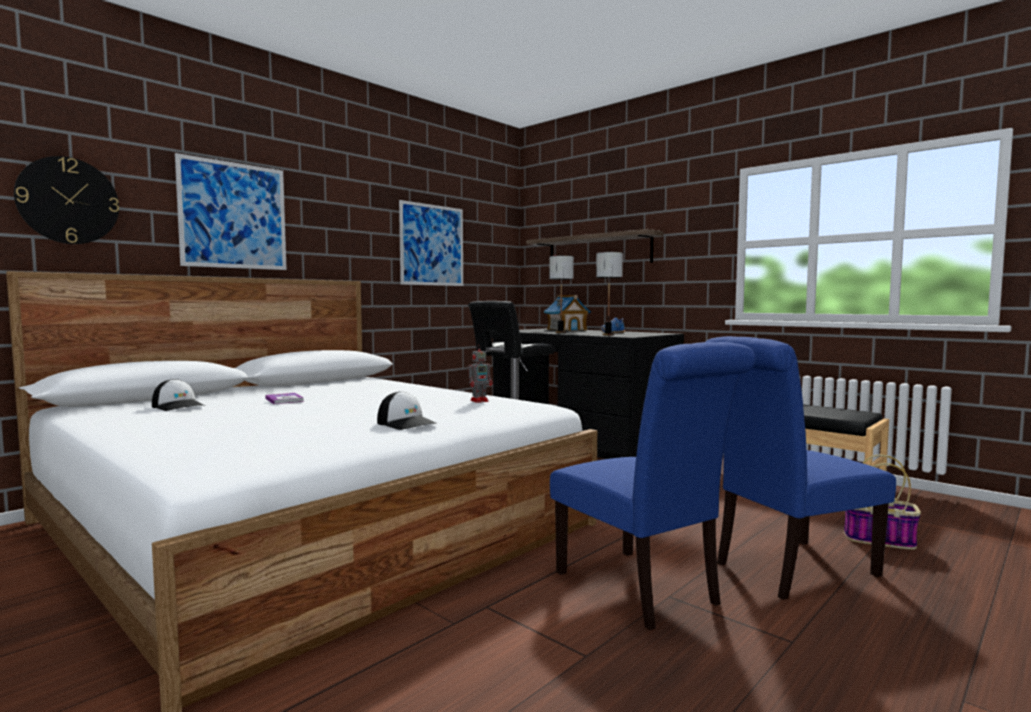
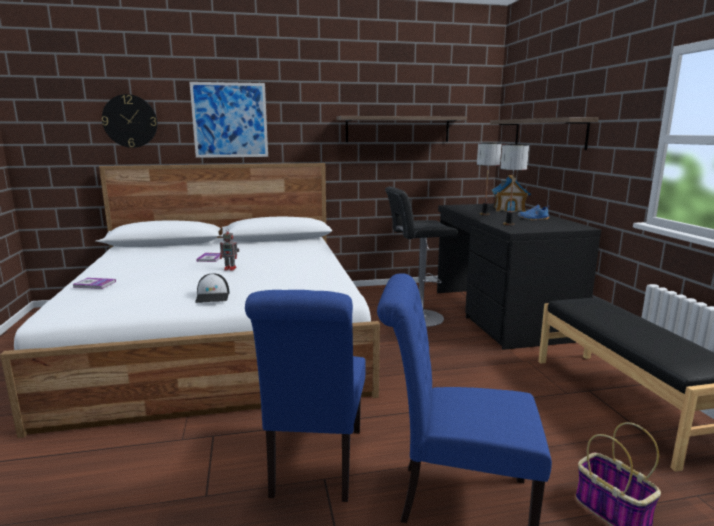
camera: 35 degrees right, 10 degrees up
(178, 406) = (158, 254): cap -> none
(181, 436) = (94, 284): none -> book
(432, 245) = (398, 129): picture -> shelf
(480, 401) = (313, 280): toy robot -> toy robot (231, 268)

